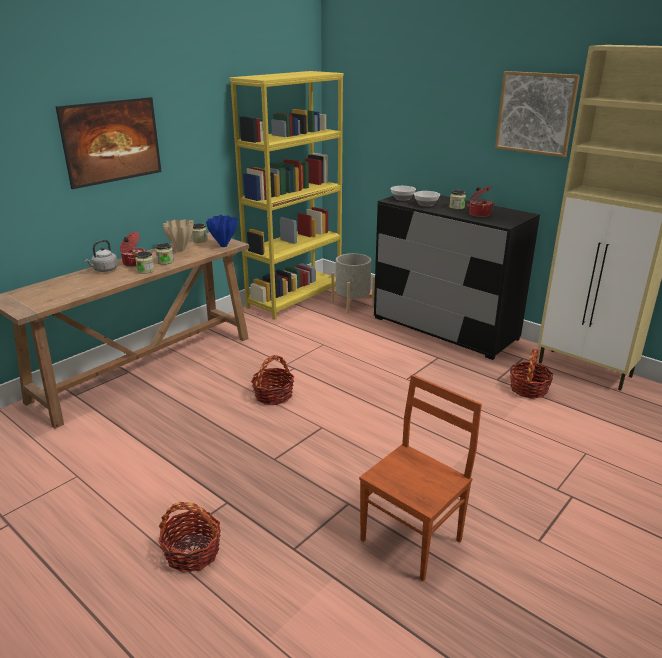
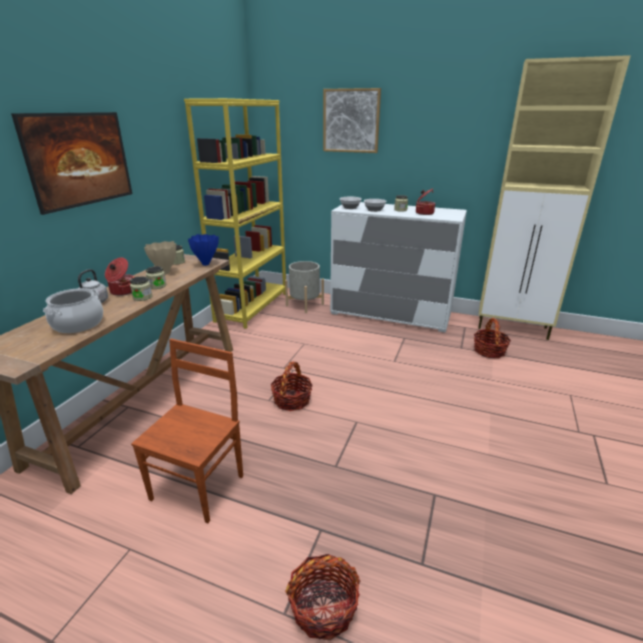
camera: 20 degrees left, 0 degrees up
(82, 286) = (78, 324): none -> cooking pot
(413, 540) = (516, 516): brown chair -> brown chair (199, 487)
(444, 328) = (390, 313): black dresser -> white dresser
(536, 113) = (461, 125): picture -> picture (351, 121)

